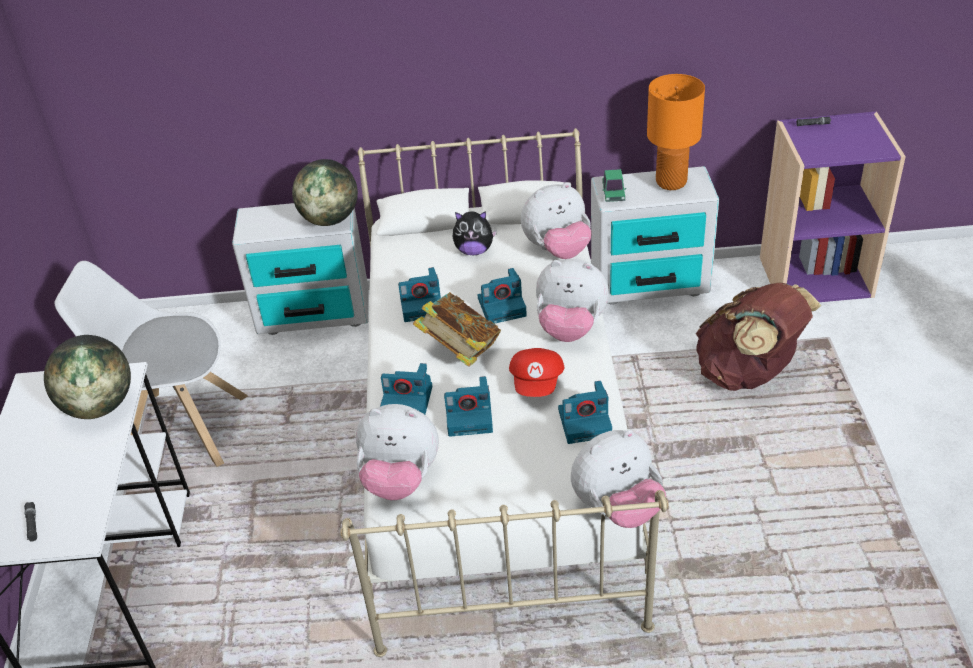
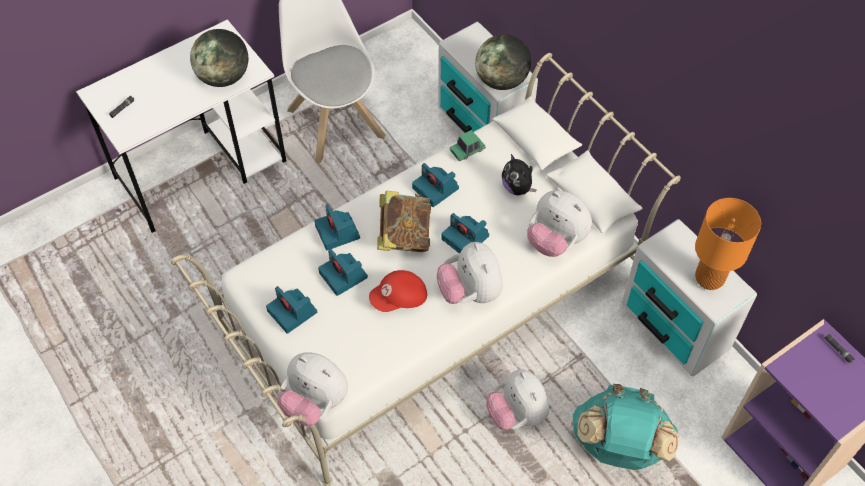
camera: 55 degrees right, 15 degrees up
(400, 479) = (268, 266): plush toy -> plush toy (517, 413)
(586, 422) = (378, 346): camera -> camera (293, 312)
(613, 193) = (666, 244): toy car -> toy car (467, 150)
(748, 373) = (619, 446): brown backpack -> turquoise backpack

